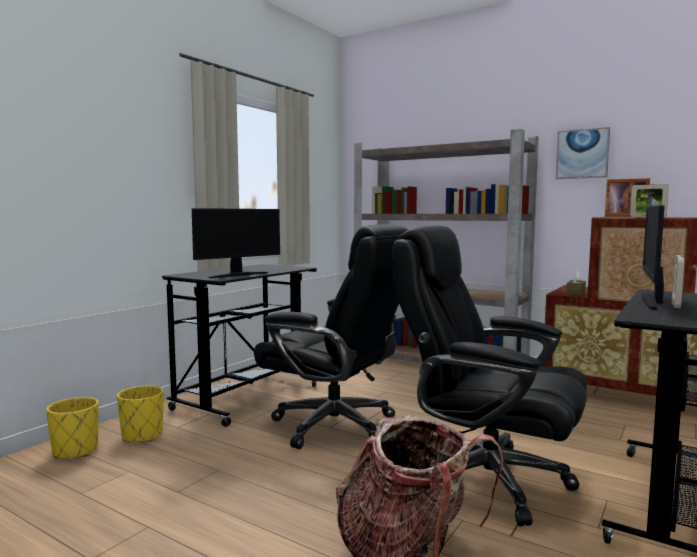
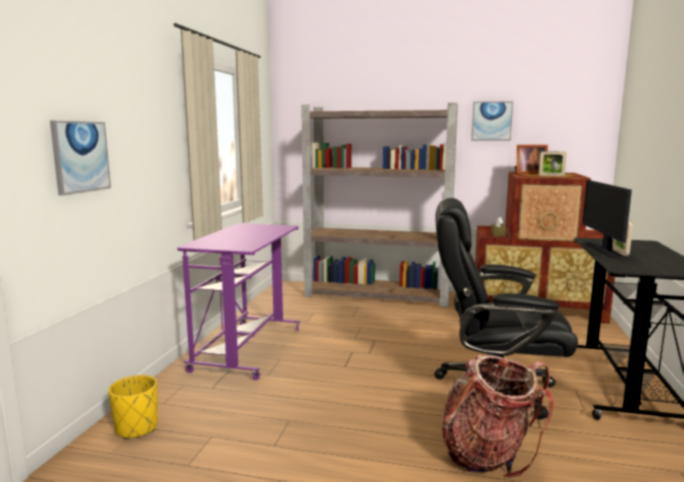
camera: 20 degrees left, 5 degrees up
(48, 174) = (80, 156): none -> picture
(142, 435) = (187, 401): yellow planter -> none
(238, 275) = (251, 241): monitor -> none
(247, 397) = (248, 349): black desk -> purple desk
(334, 425) = (348, 364): black office chair -> none

